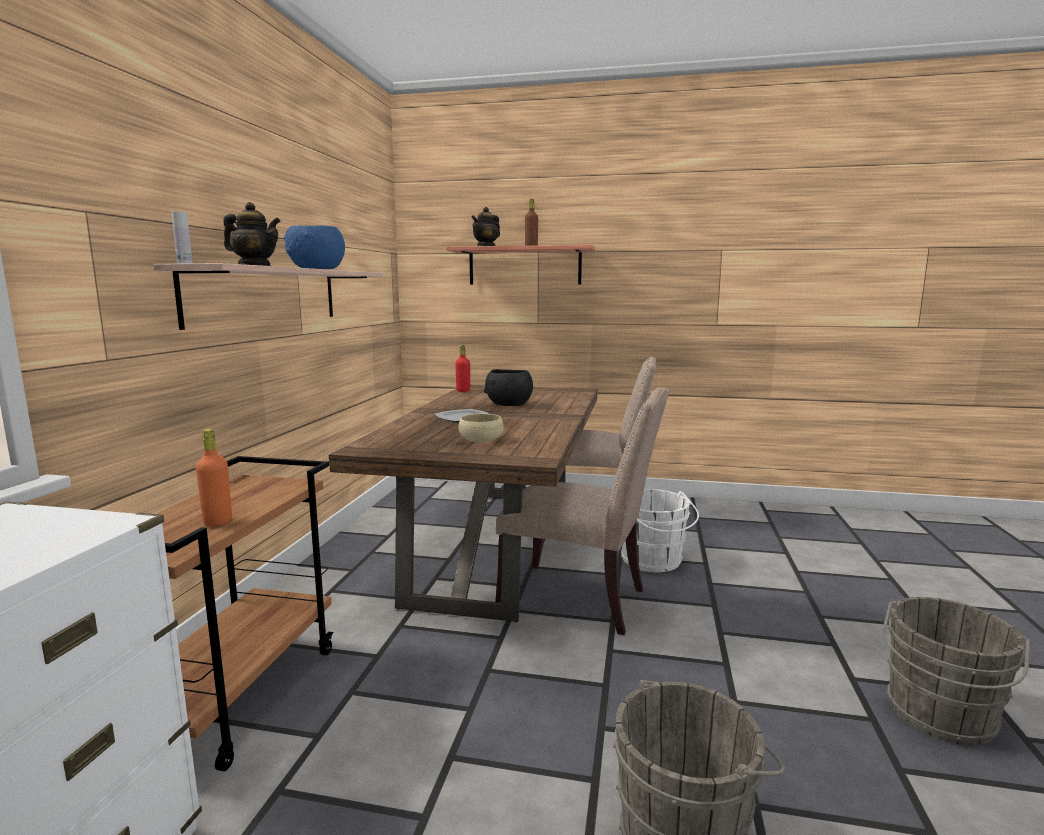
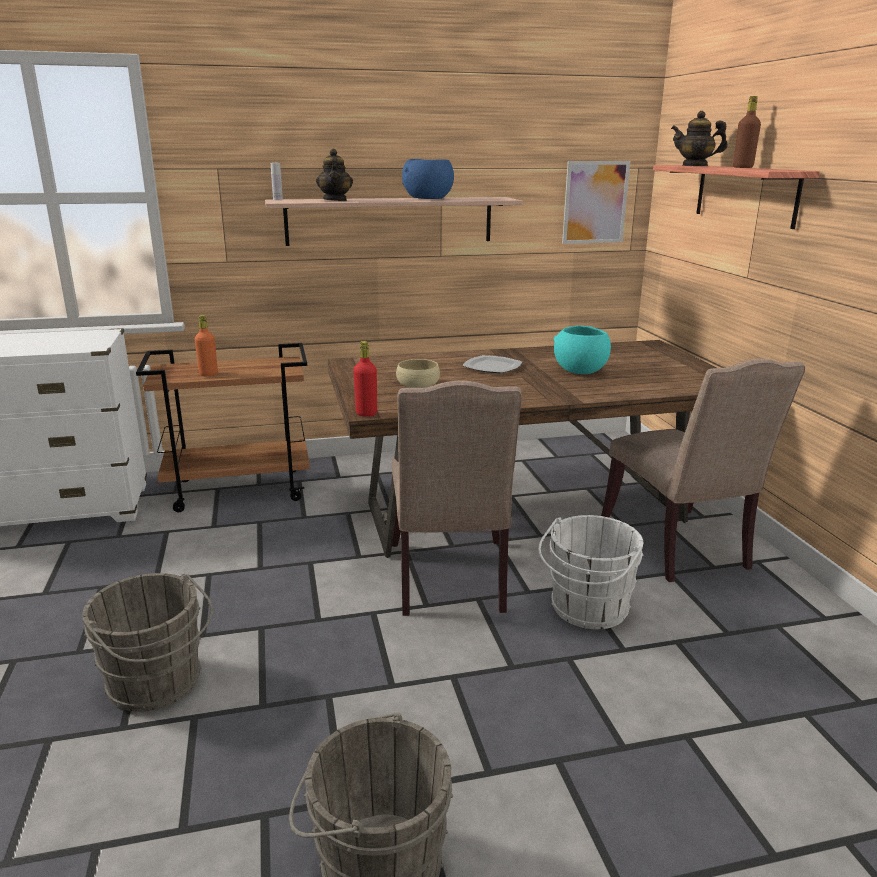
camera: 65 degrees right, 10 degrees up
(378, 280) = (595, 202): none -> picture
(463, 391) = (621, 345): red bottle -> red bottle (366, 413)
(508, 405) = (579, 370): black bowl -> turquoise bowl

